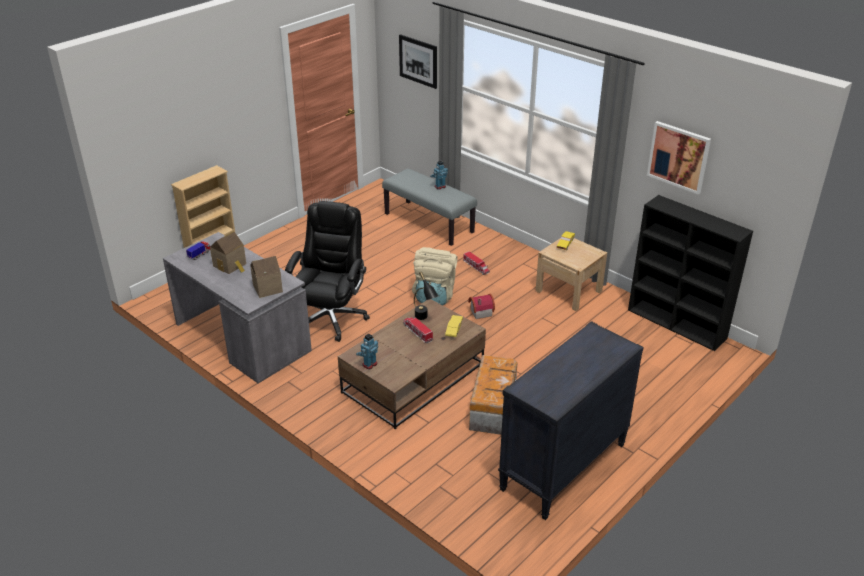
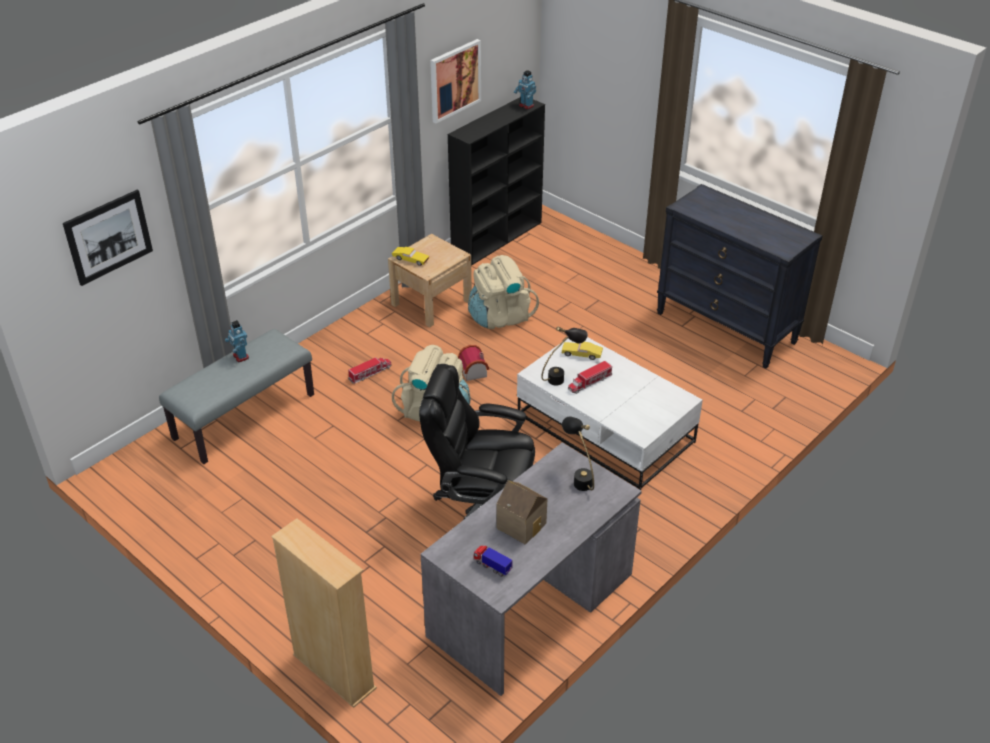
camera: 90 degrees left, 5 degrees up
(267, 288) = (578, 478): toy house -> black table lamp
(369, 364) = (656, 420): toy robot -> toy robot (526, 106)
(413, 379) = (606, 429): brown coffee table -> white coffee table
(493, 407) = (646, 368): storage box -> none
(555, 326) = (500, 317): none -> beige backpack

